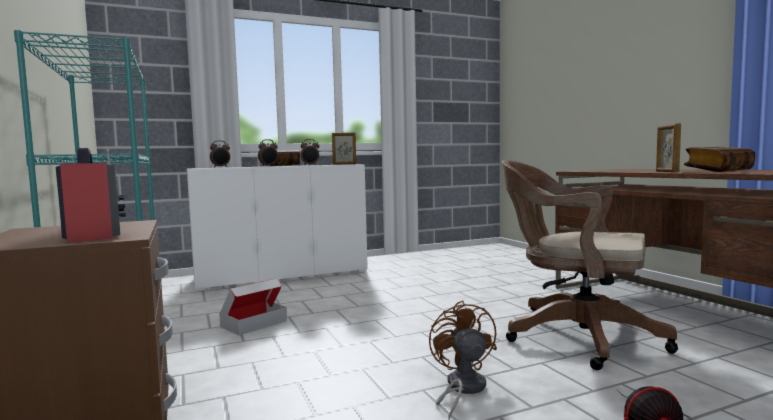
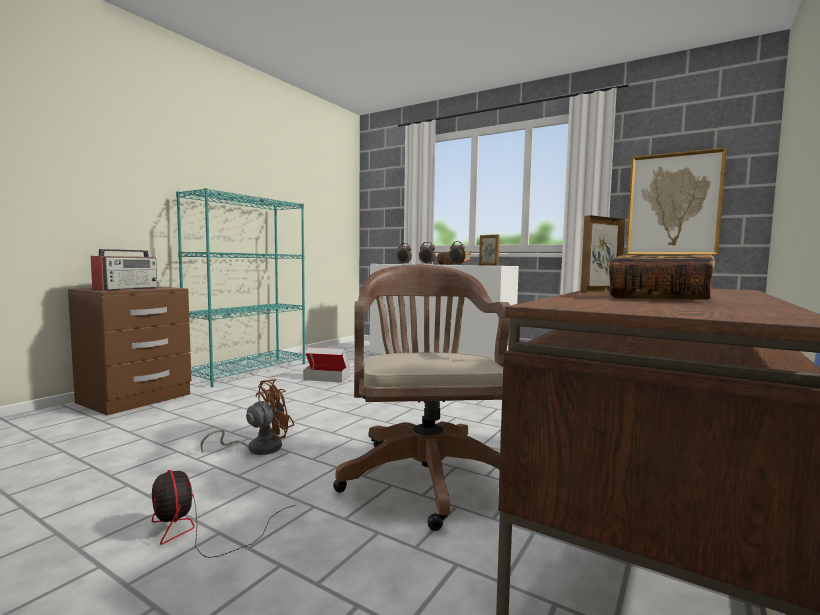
camera: 55 degrees right, 0 degrees up
(450, 112) = (673, 204): none -> picture

